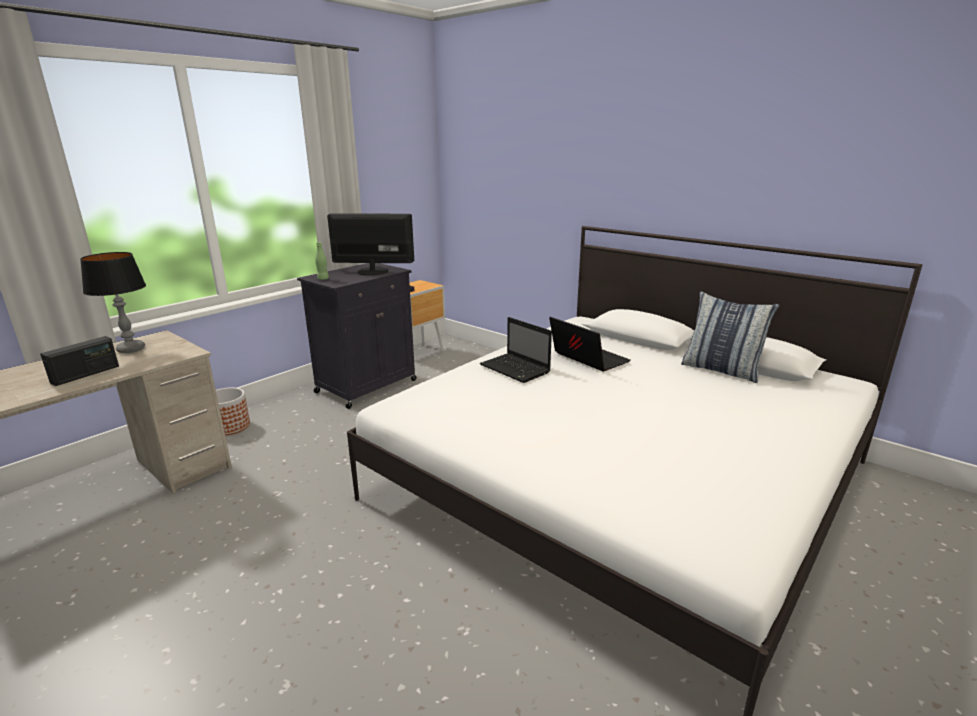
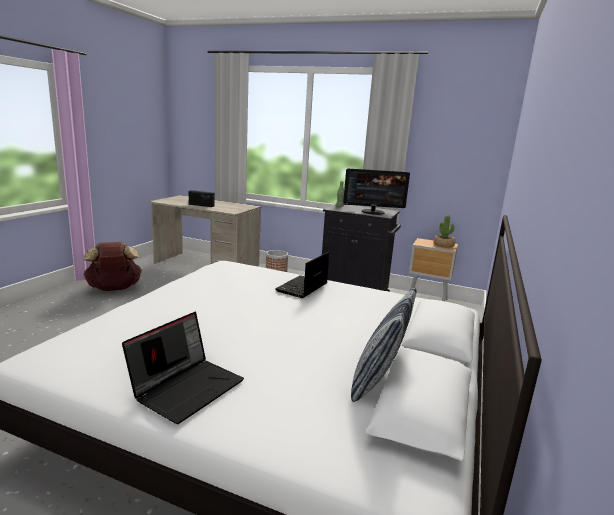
camera: 70 degrees right, 5 degrees down
(104, 644) = (114, 289): none -> brown backpack
(131, 349) = (232, 205): table lamp -> none
(372, 271) = (373, 212): monitor -> monitor turned 105 degrees clockwise
(422, 285) = (443, 245): none -> potted plant
(587, 359) = (346, 311): laptop -> laptop (187, 387)

